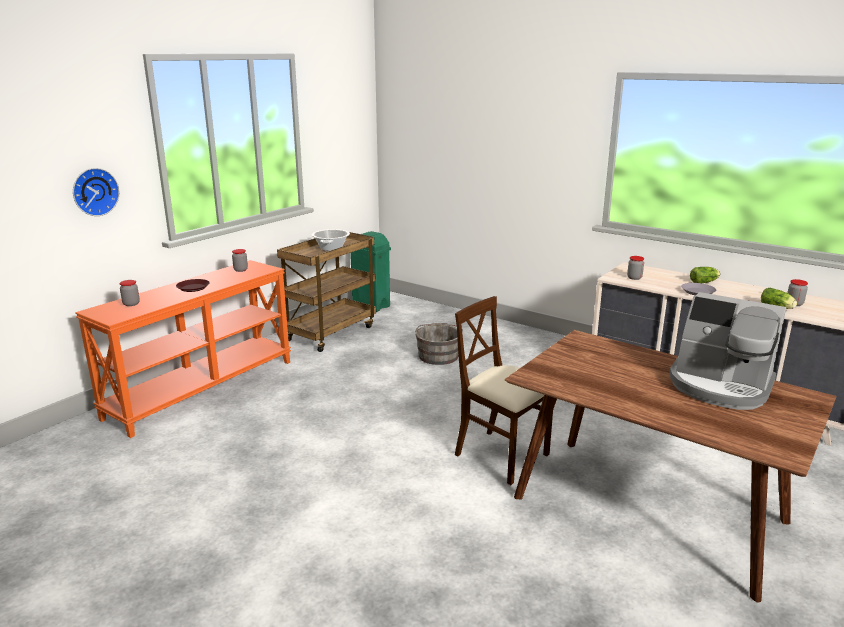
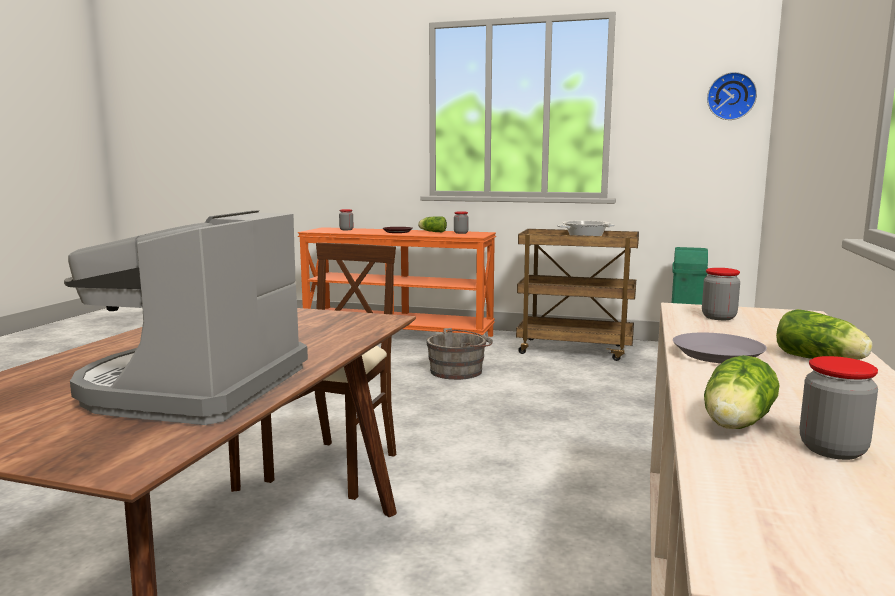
camera: 70 degrees right, 10 degrees down
(94, 191) = (369, 138): wall clock -> wall clock (731, 96)
(215, 277) = (432, 232): none -> lettuce
(438, 355) = (589, 401): grey bucket -> grey bucket (459, 371)

